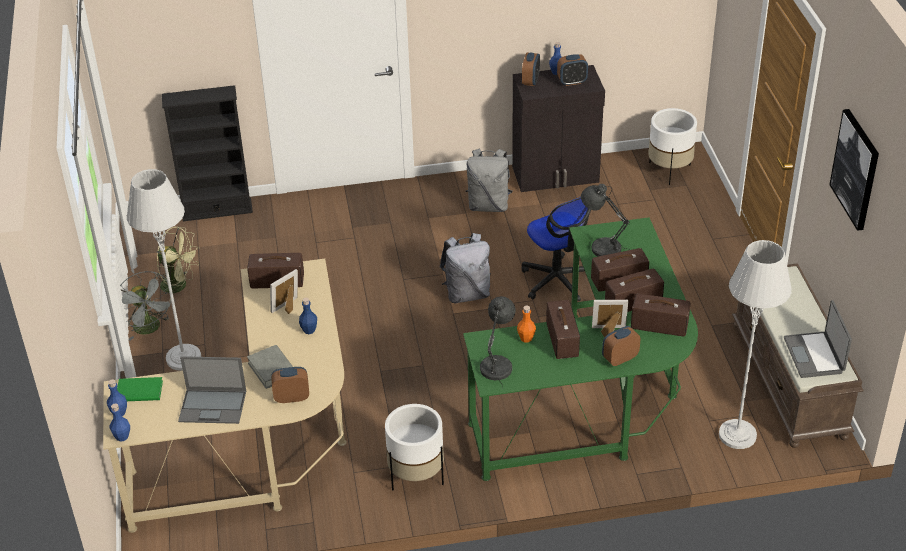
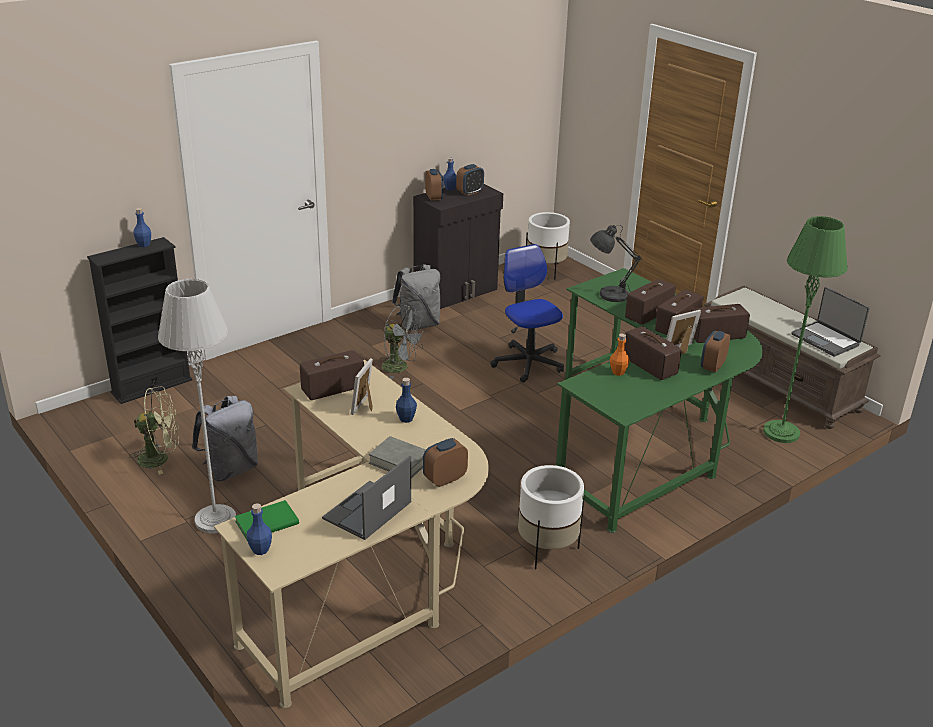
camera: 30 degrees left, 10 degrees down
(122, 437) = (285, 572): blue bottle -> blue bottle (144, 245)
(150, 329) = (156, 505): grey fan -> grey fan (400, 368)
(213, 406) = (367, 511): laptop -> laptop turned 150 degrees clockwise
(467, 294) = (458, 392): grey backpack -> grey backpack (231, 469)
(497, 366) = (616, 399): grey table lamp -> none
(557, 280) = (528, 363): office chair -> office chair turned 150 degrees counterclockwise
(737, 435) = (781, 433): grey floor lamp -> green floor lamp
(856, 169) = (832, 157): picture -> none

